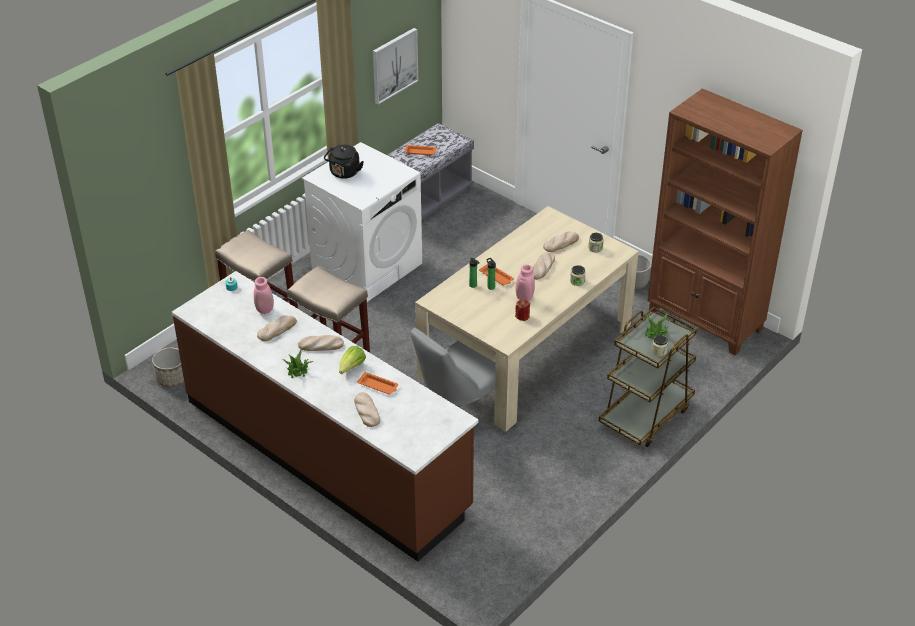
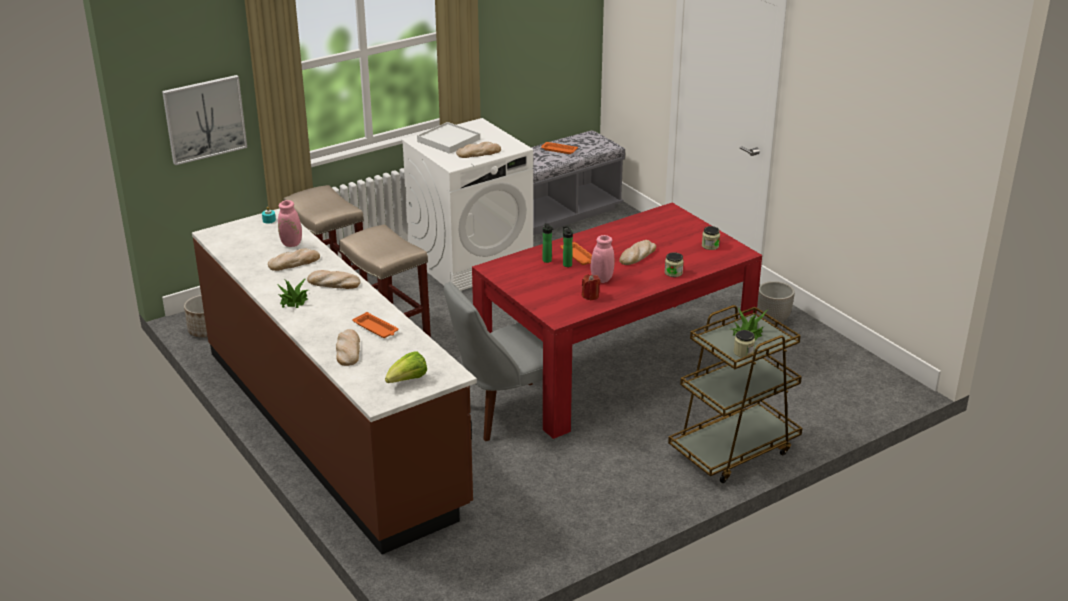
camera: 15 degrees right, 10 degrees down
(344, 173) = (448, 140): black kettle -> white tray
(352, 367) = (356, 308): lettuce -> lettuce (407, 380)
(394, 65) = (538, 44): picture -> picture (204, 119)
(526, 350) = (614, 363): beige dining table -> red dining table
(561, 243) = (671, 236): bread -> bread (478, 153)
(705, 321) = (847, 366): brown bookcase -> none

